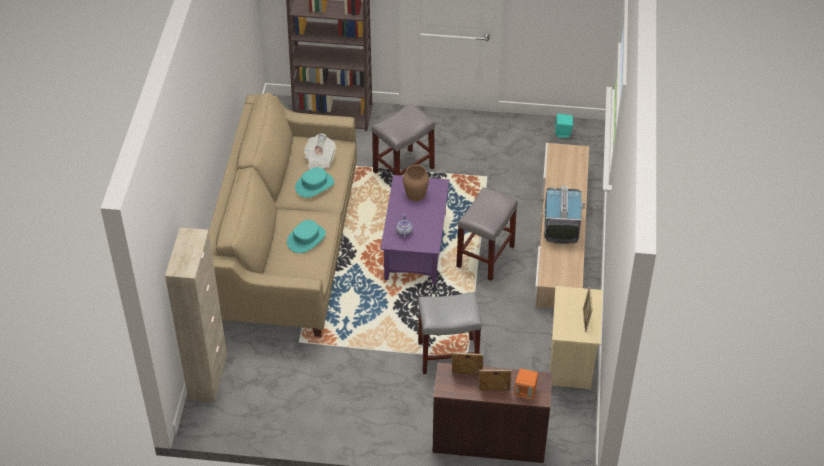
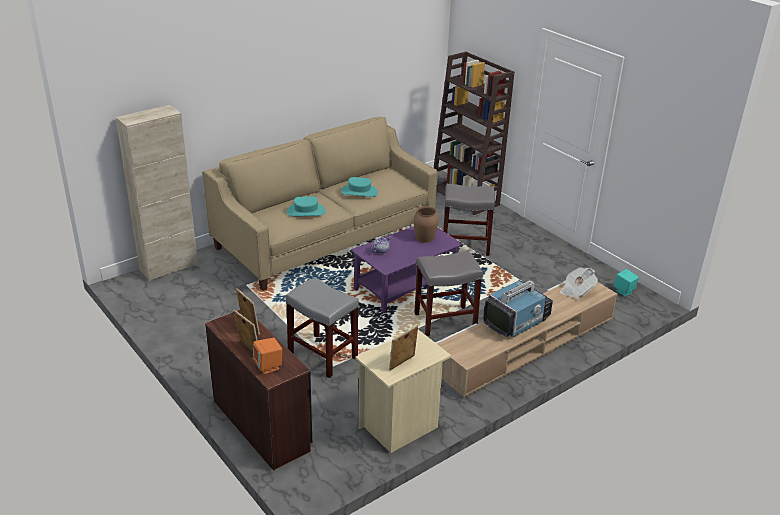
camera: 45 degrees right, 15 degrees down
(319, 159) = (385, 183): newspaper -> newspaper (576, 290)

